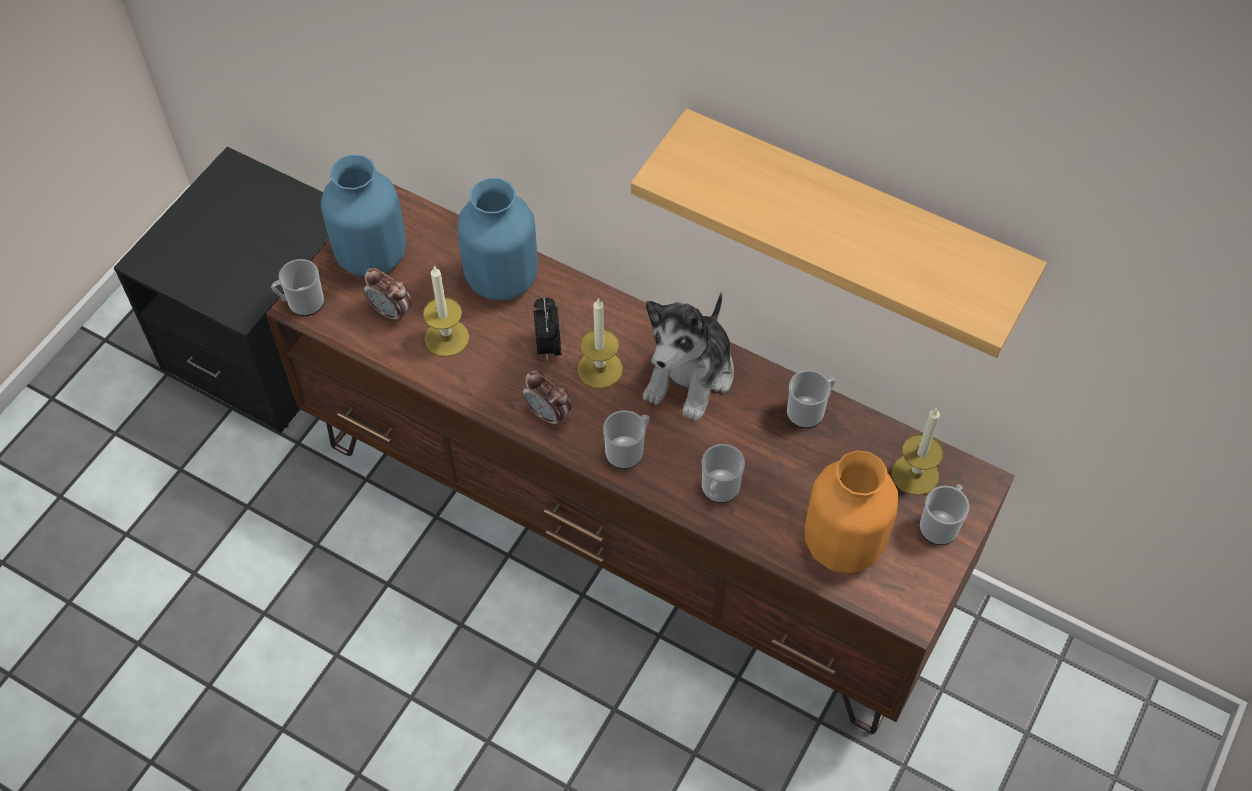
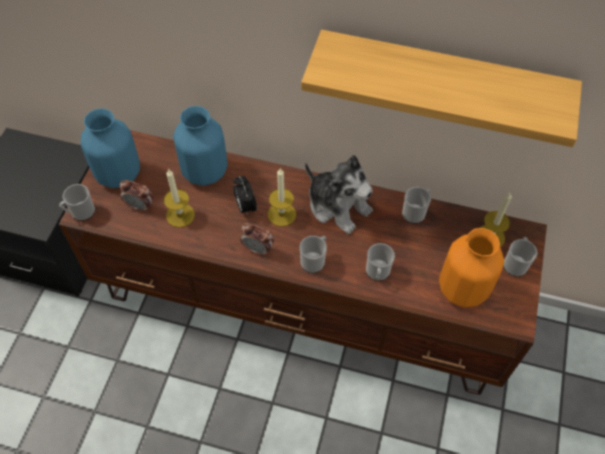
camera: 15 degrees left, 0 degrees up
(690, 375) = (338, 206): plush toy -> plush toy turned 60 degrees counterclockwise

